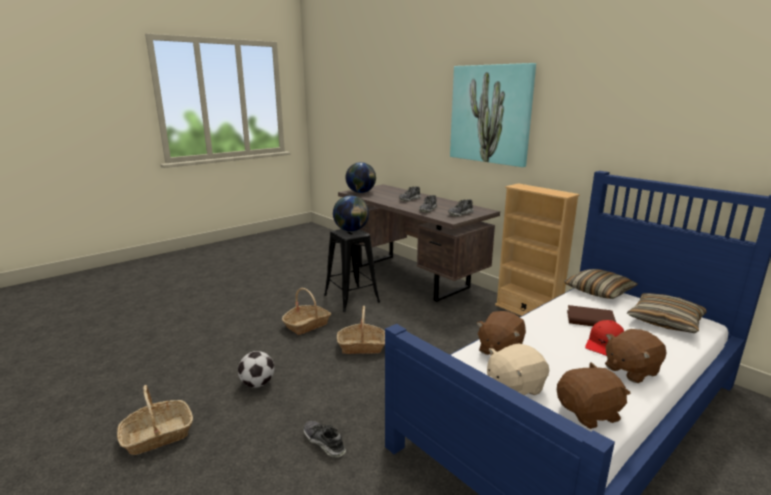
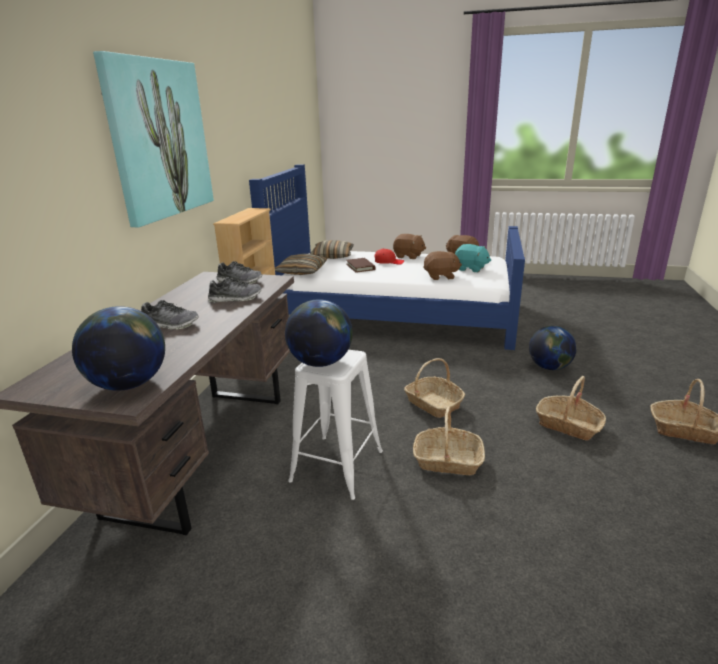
camera: 125 degrees left, 5 degrees up
(257, 384) = (568, 425): football -> basket
(324, 442) = (549, 367): shoe -> globe
(351, 299) = (337, 465): black stool -> white stool
(514, 387) = (470, 269): beige plush toy -> turquoise plush toy

